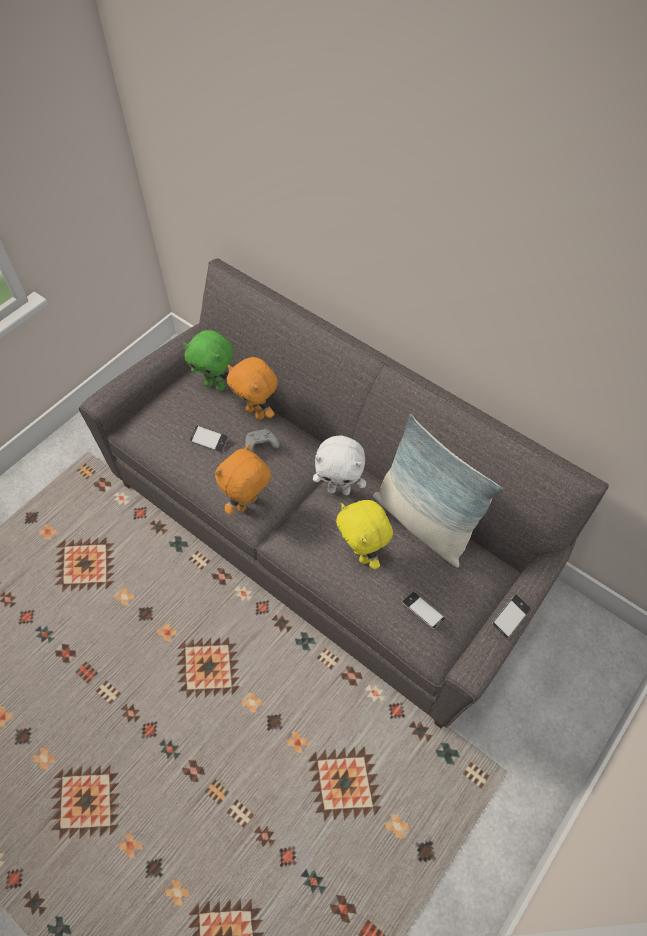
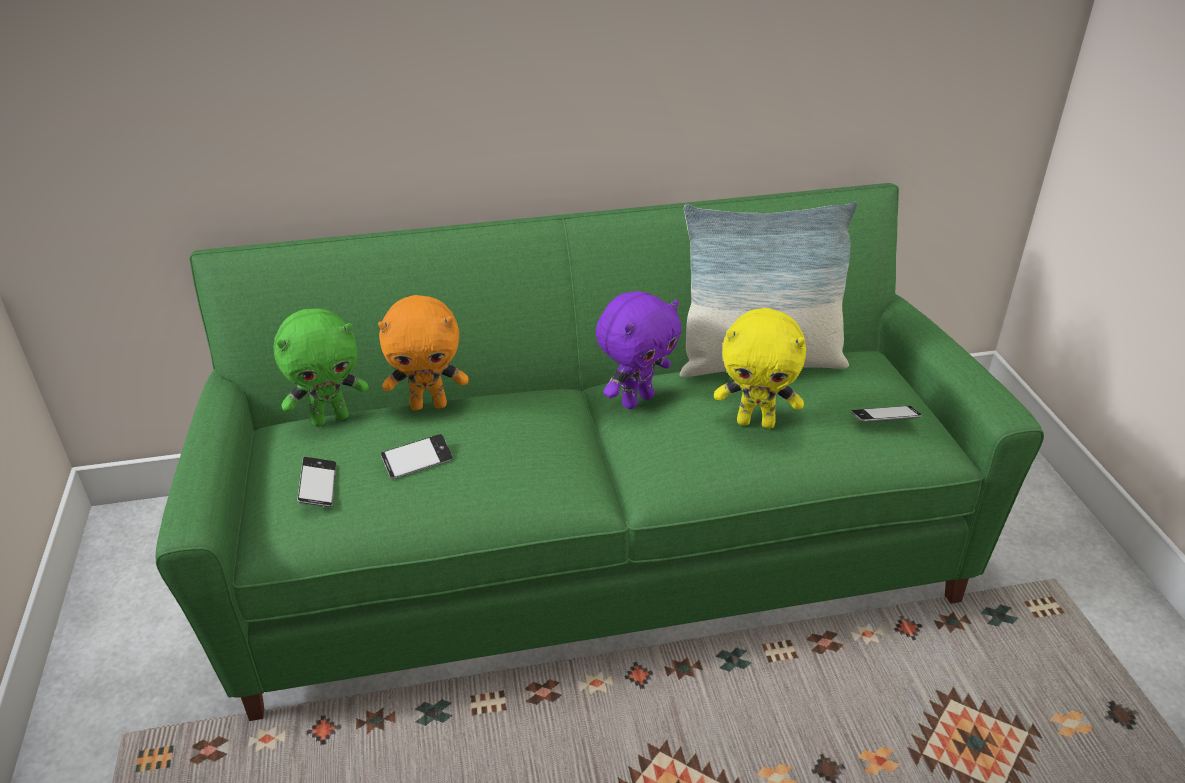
camera: 50 degrees left, 20 degrees down
(248, 505) = (563, 485): orange plush toy -> none
(260, 445) = (489, 421): grey game controller -> none
(324, 533) = (594, 547): grey sofa -> green sofa
(339, 489) = (636, 399): white plush toy -> purple plush toy
(510, 618) = (958, 353): phone -> phone (318, 486)

